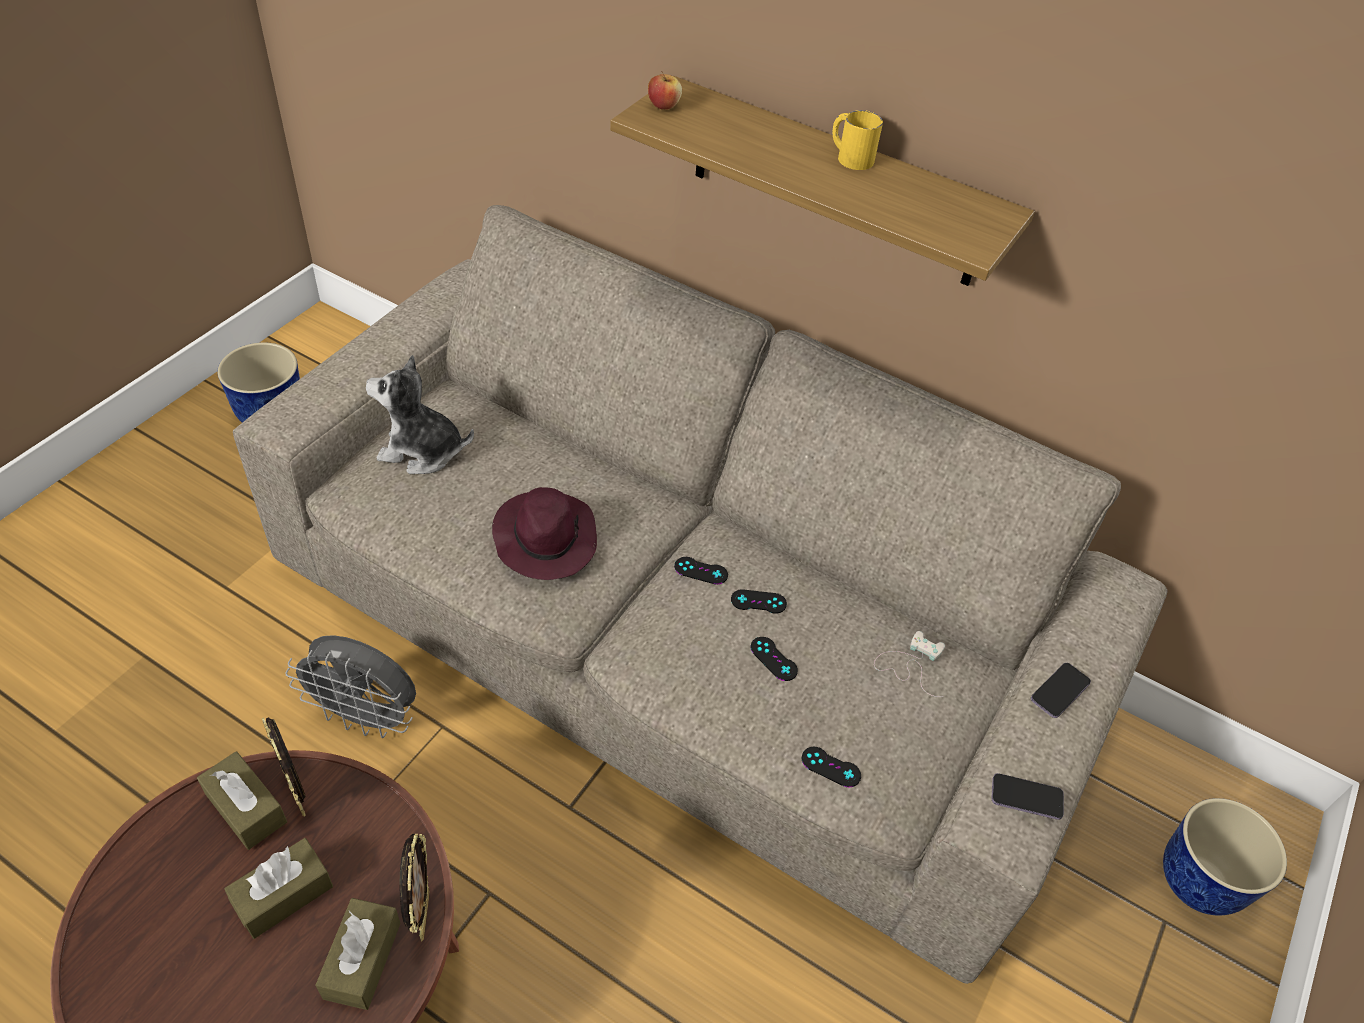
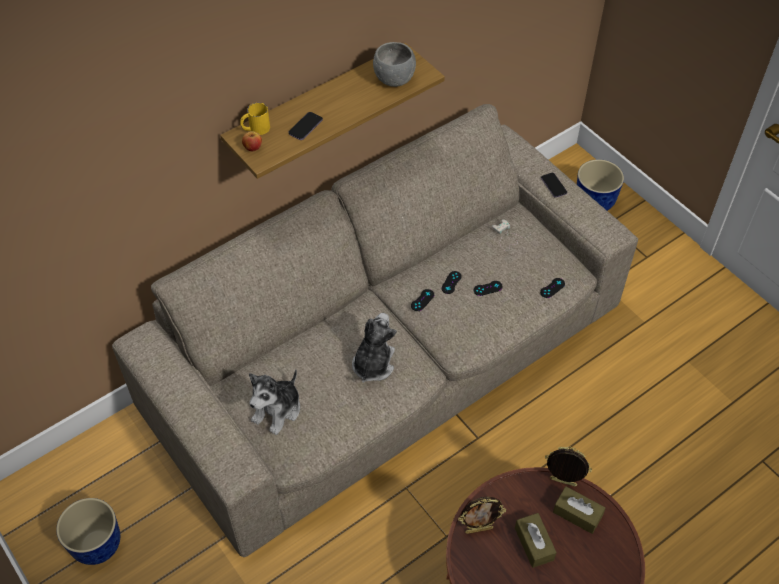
camera: 65 degrees left, 5 degrees up
(246, 808) = (480, 554): brown tissue box -> none
(366, 717) = (385, 526): grey fan -> none
(545, 538) = (373, 364): purple hat -> plush toy
(849, 156) = (334, 90): yellow mug -> yellow mug (255, 129)
(927, 213) = (394, 80): none -> grey bowl
(1026, 798) = (599, 220): phone -> phone (305, 127)

